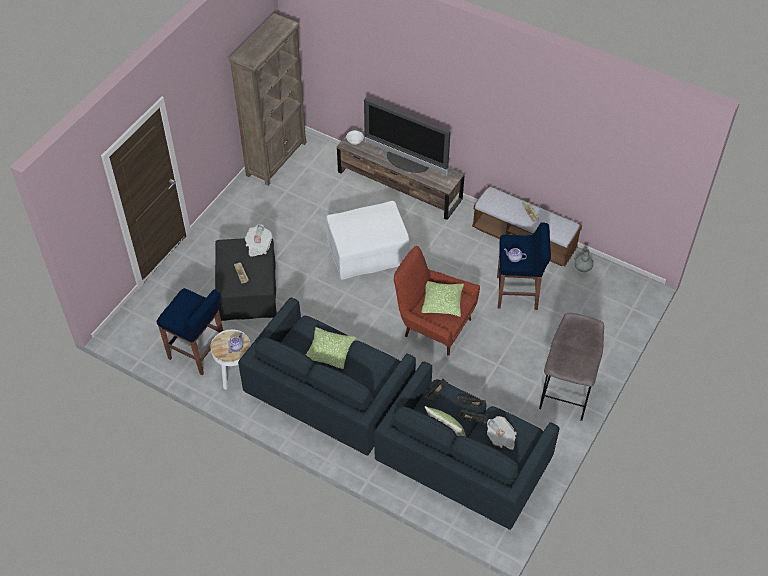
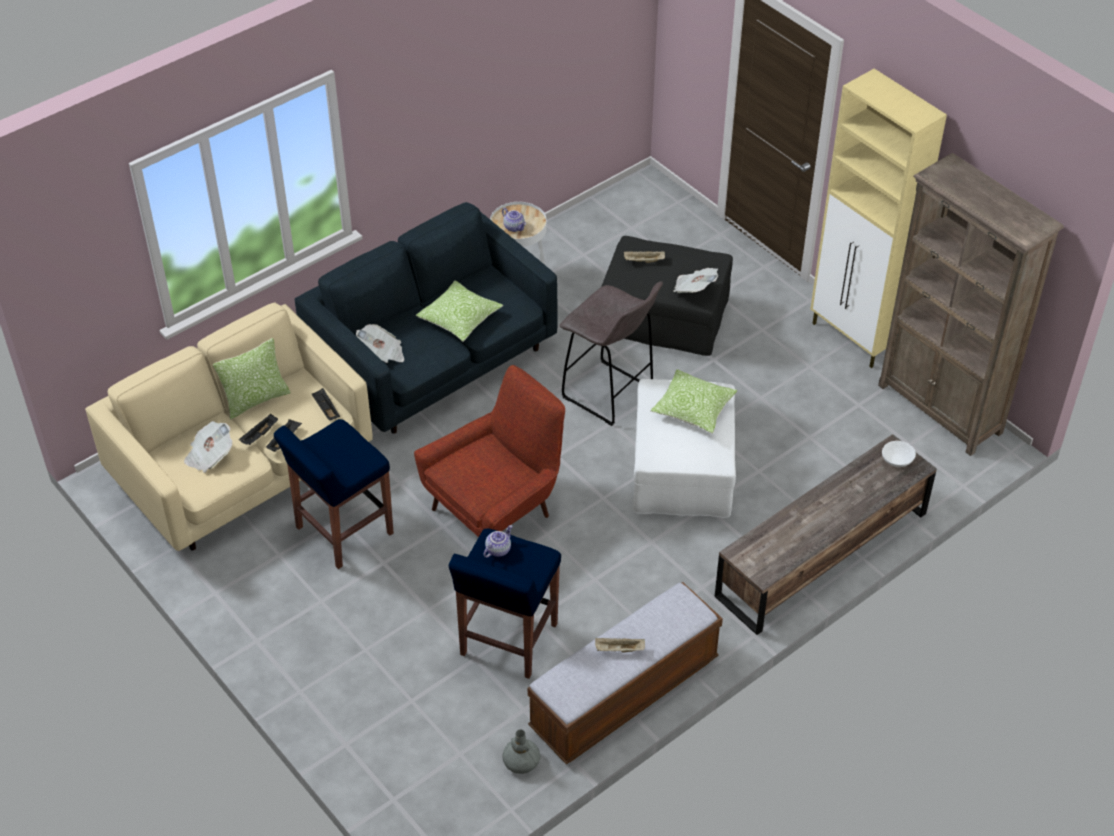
camera: 110 degrees right, 5 degrees down
(198, 352) = (576, 250): blue stool -> blue stool (343, 531)
(233, 202) = (854, 338): none -> beige cabinet
(377, 381) = (382, 354): none -> newspaper
(406, 162) = (820, 516): television -> none
(442, 302) = (487, 470): pillow -> pillow (693, 409)
(464, 463) = (242, 469): blue sofa -> beige sofa
(565, 396) = (277, 629): grey stool -> grey stool (609, 394)

